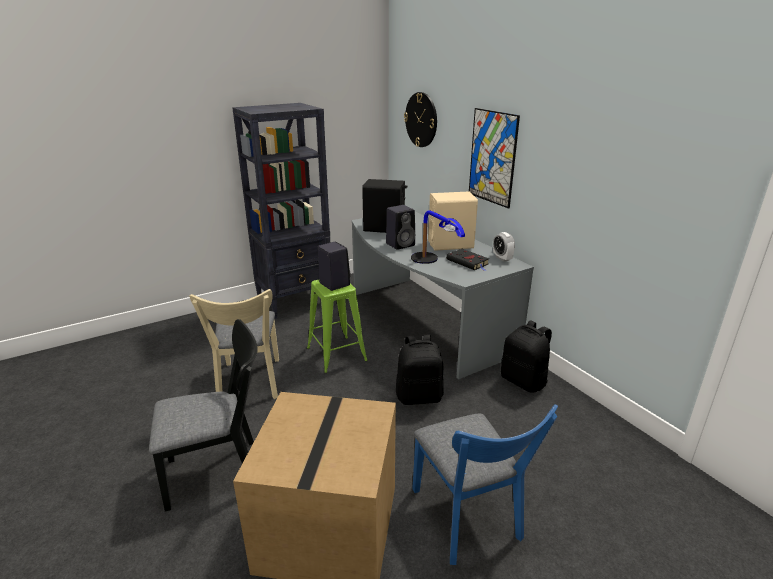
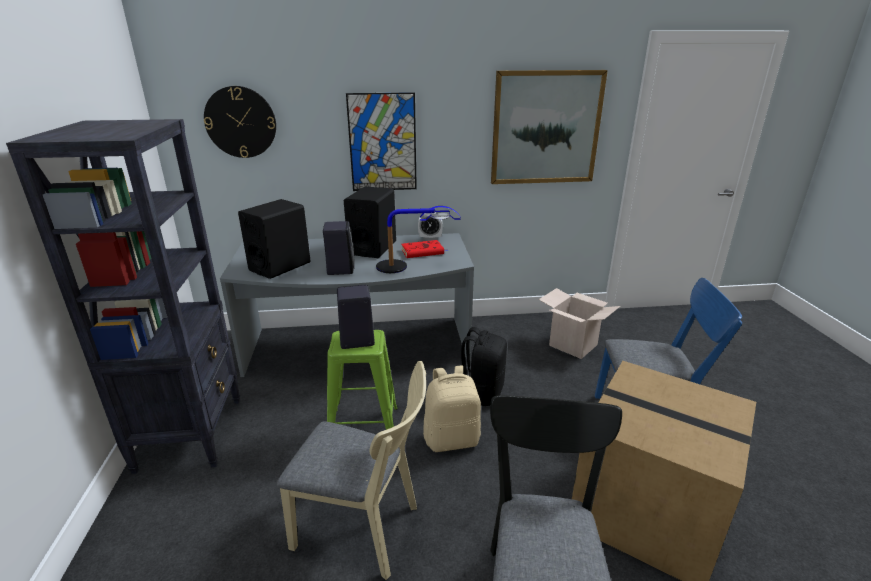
camera: 65 degrees left, 0 degrees up
(350, 396) = (452, 439): none -> beige backpack
(450, 244) = (372, 248): beige speaker -> black speaker
(468, 262) = (423, 252): black book -> red book
(524, 381) = (495, 331): black backpack -> none
(557, 440) = (573, 345): none -> cardboard box
(633, 181) = (546, 128): none -> picture

